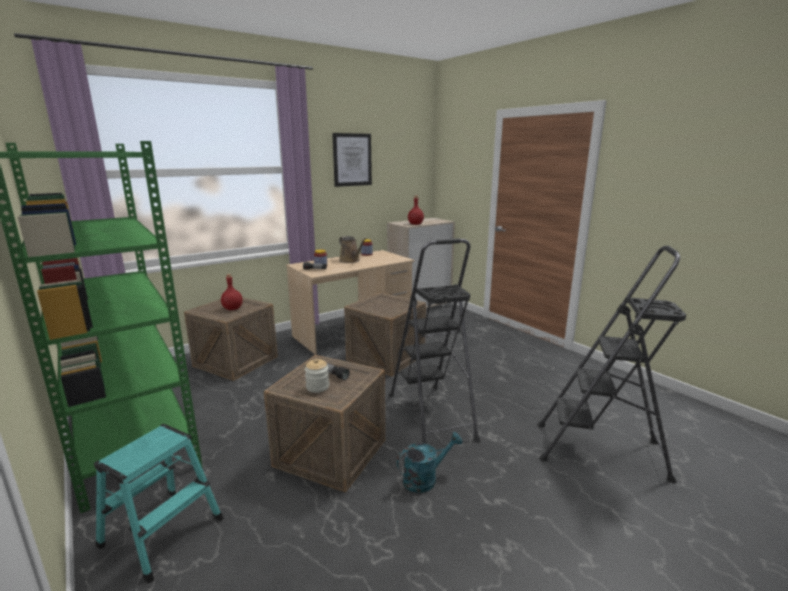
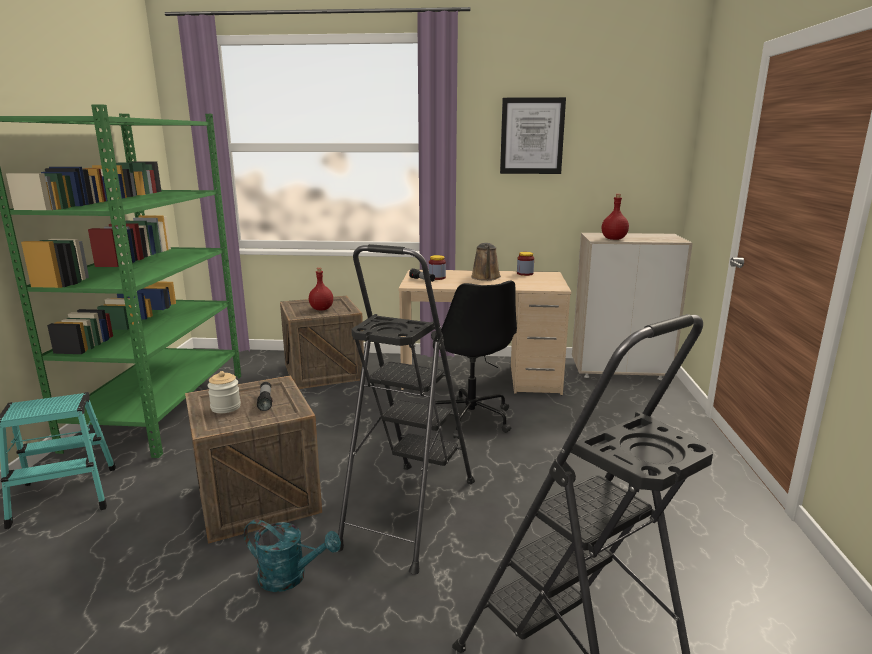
camera: 40 degrees right, 0 degrees up
(386, 357) = (472, 420): crate -> black office chair

